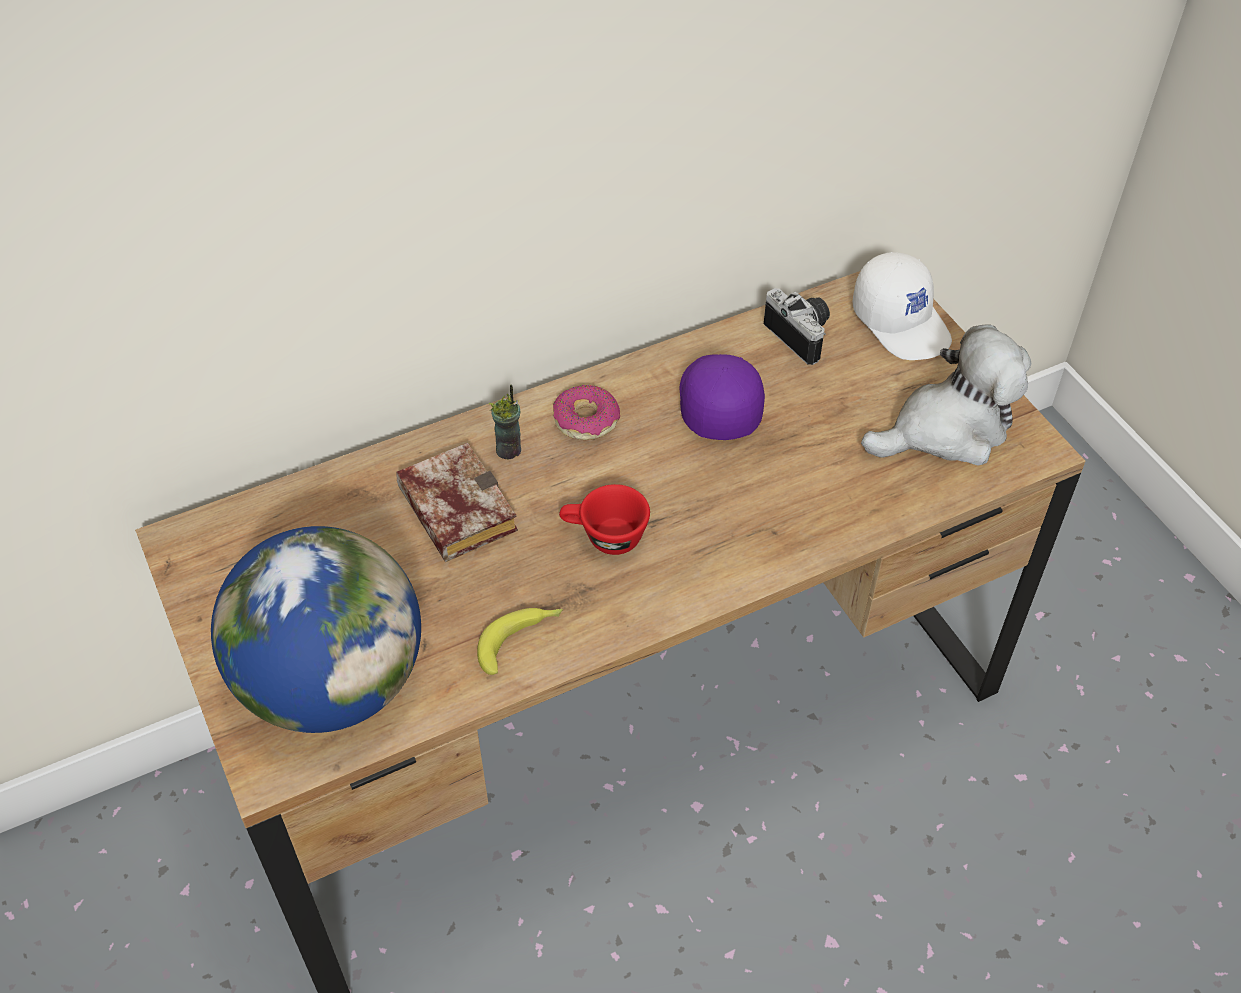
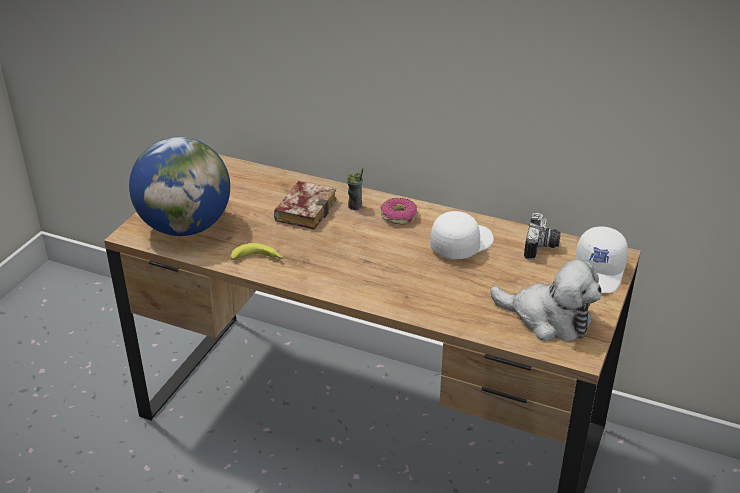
camera: 50 degrees right, 15 degrees down
(604, 537) = (340, 252): red cup -> none
(717, 403) = (461, 244): purple cap -> white cap

